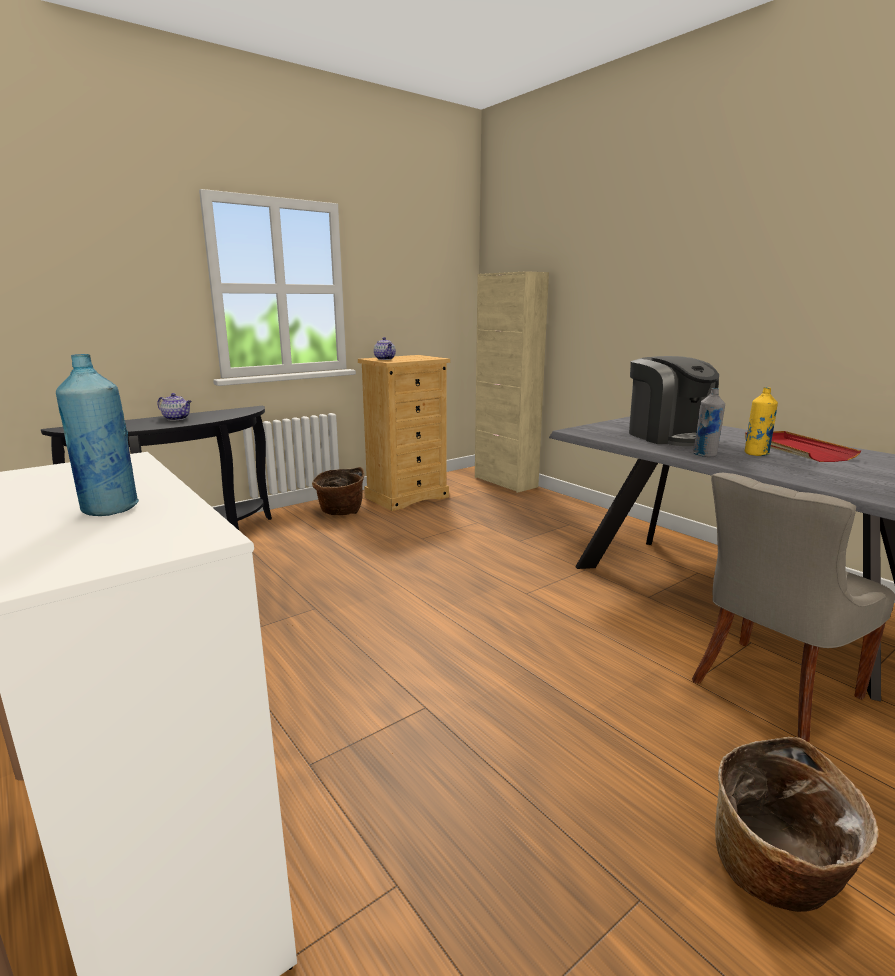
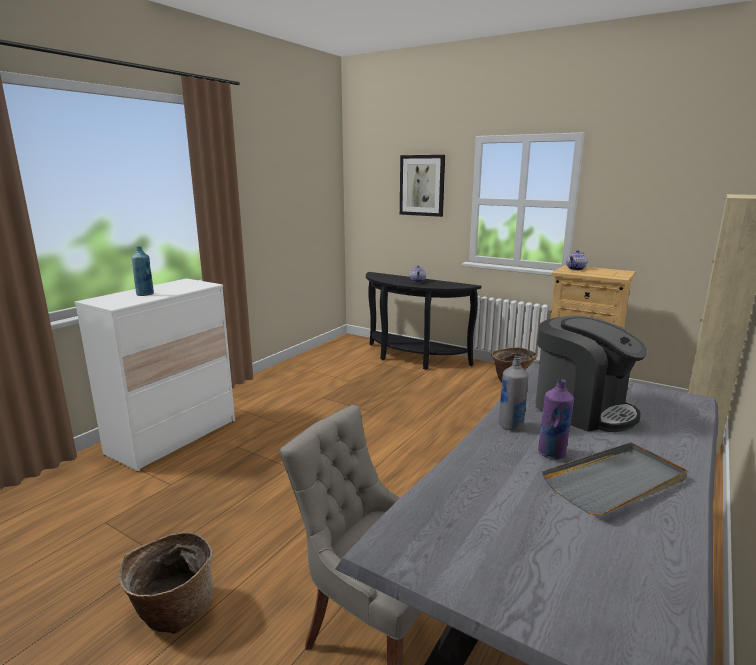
camera: 70 degrees right, 0 degrees up
(113, 263) = (422, 185): none -> picture
(668, 436) = (582, 409): coffee machine -> coffee machine turned 90 degrees counterclockwise
(756, 454) = (552, 454): yellow bottle -> purple bottle
(795, 449) = (616, 482): red tray -> grey tray

